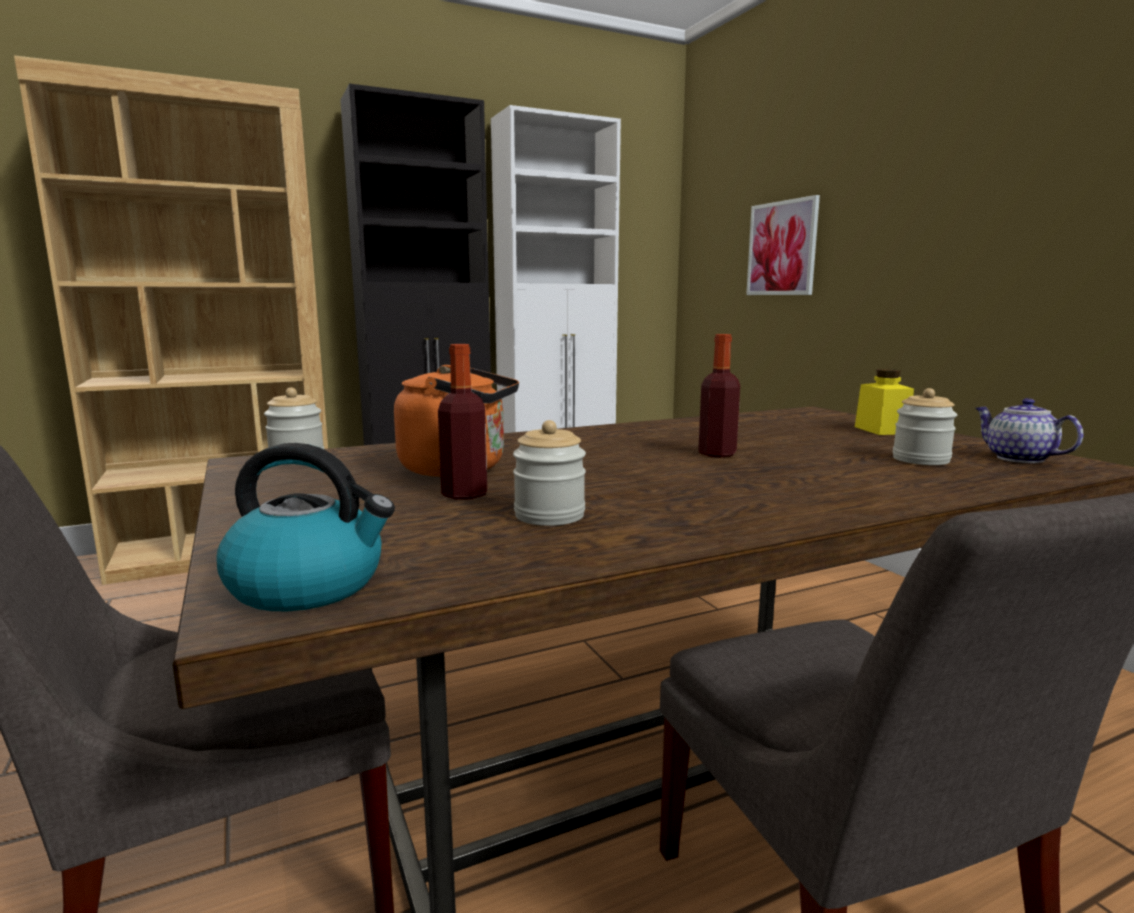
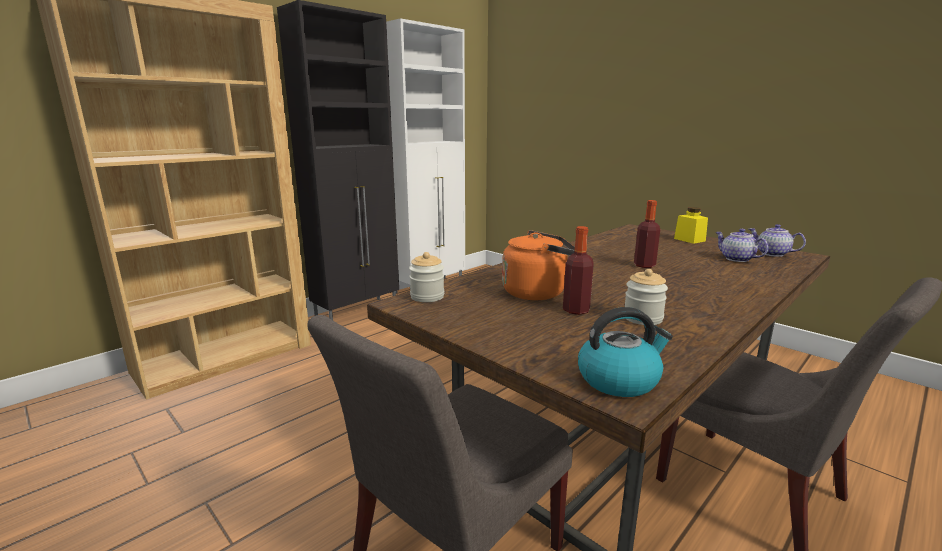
camera: 20 degrees left, 5 degrees up
(782, 248) = (569, 120): picture -> none
(920, 460) = (736, 259): jar -> teapot

